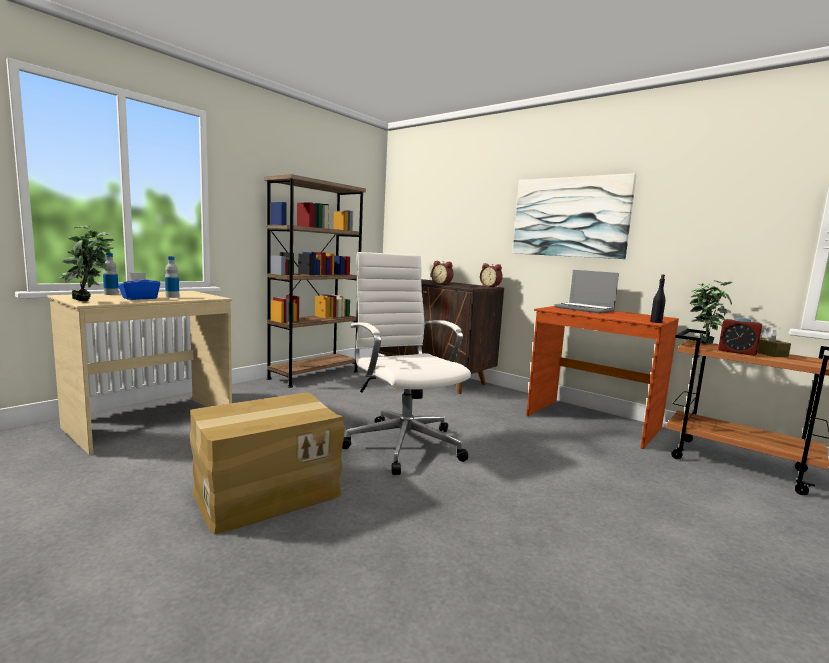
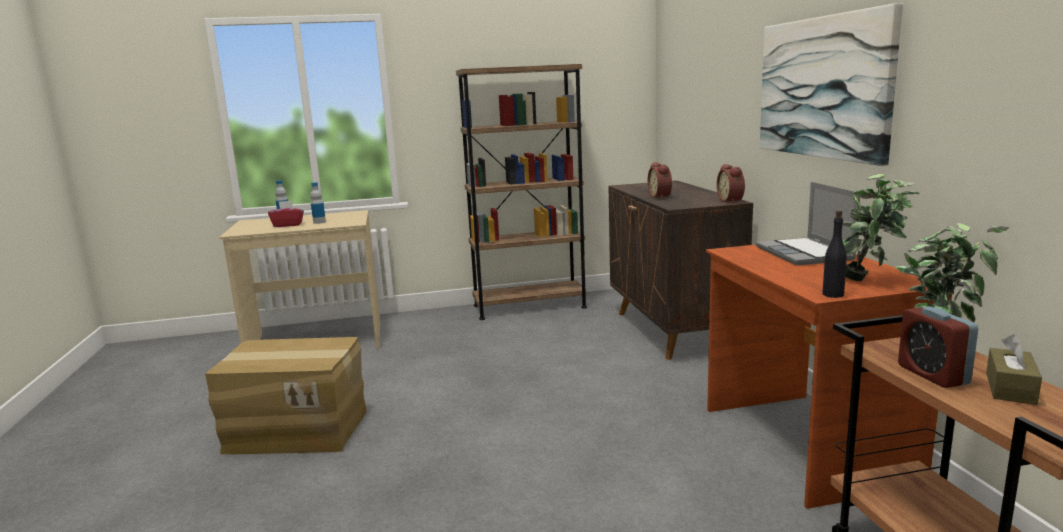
camera: 40 degrees right, 5 degrees up
(91, 301) = (243, 230): potted plant -> potted plant (869, 281)
(139, 298) = (288, 225): blue tissue box -> red tissue box
(403, 444) = (483, 412): white office chair -> none

